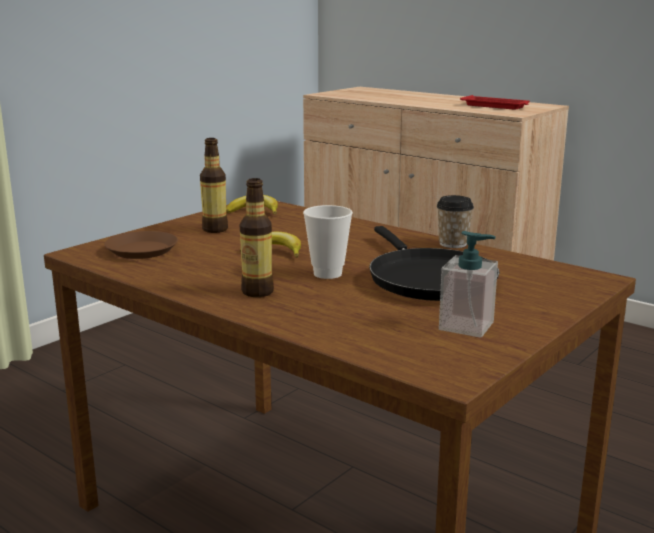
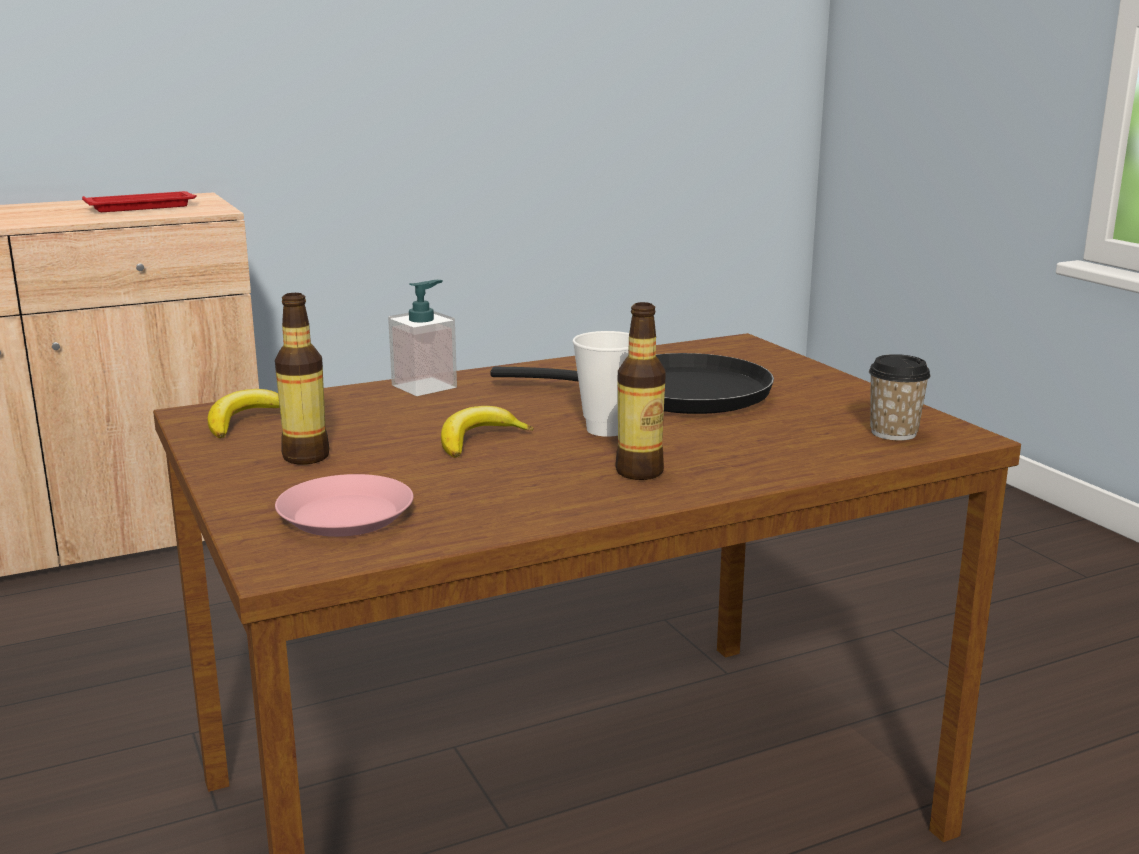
camera: 65 degrees left, 0 degrees up
(142, 250) = (346, 515): brown plate -> pink plate
(453, 244) = (563, 363): cup -> cup (893, 433)
(466, 326) = (834, 407): soap dispenser -> soap dispenser (424, 386)

